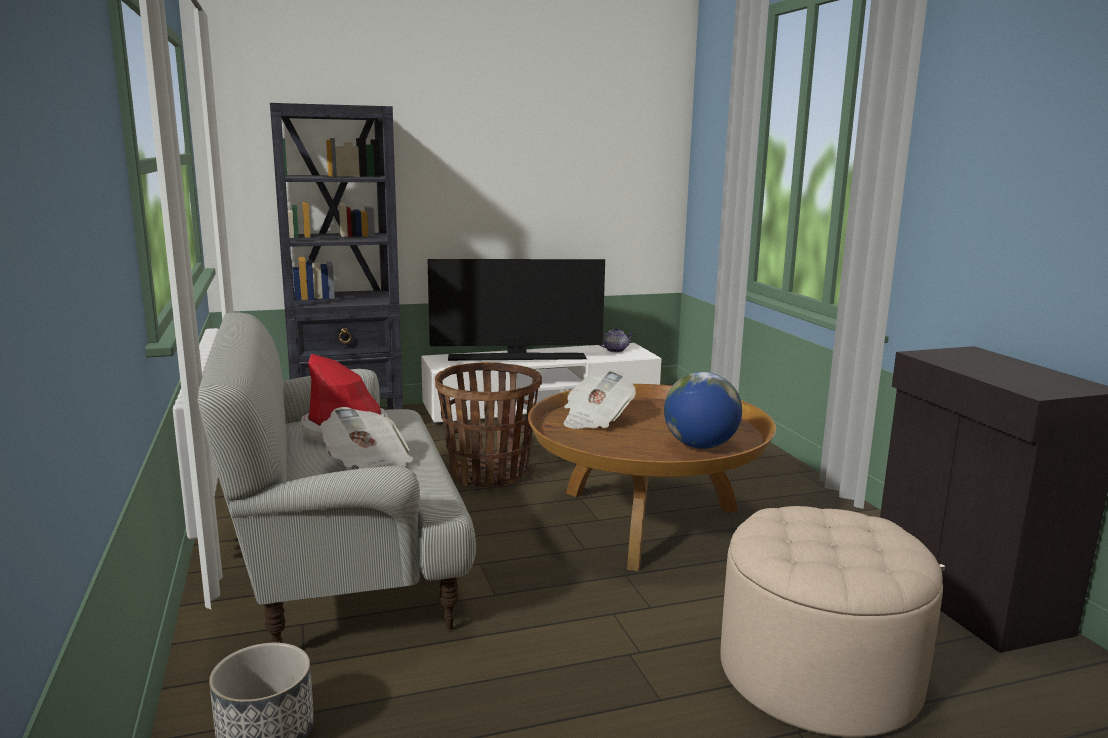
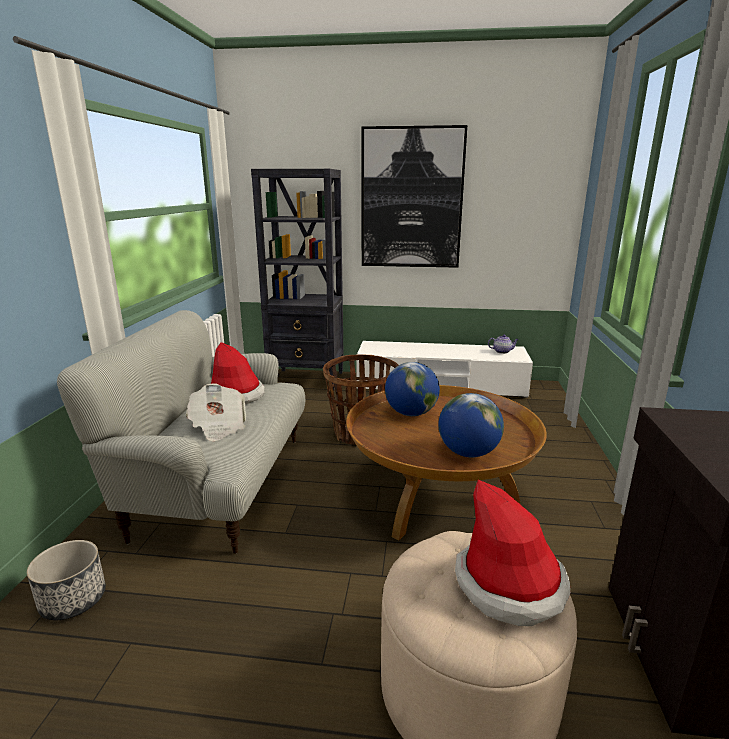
camera: 25 degrees right, 5 degrees up
(483, 151) = (411, 199): none -> picture
(517, 357) = (424, 349): television -> none
(595, 420) = (411, 413): newspaper -> globe
(861, 534) = (510, 585): none -> hat

